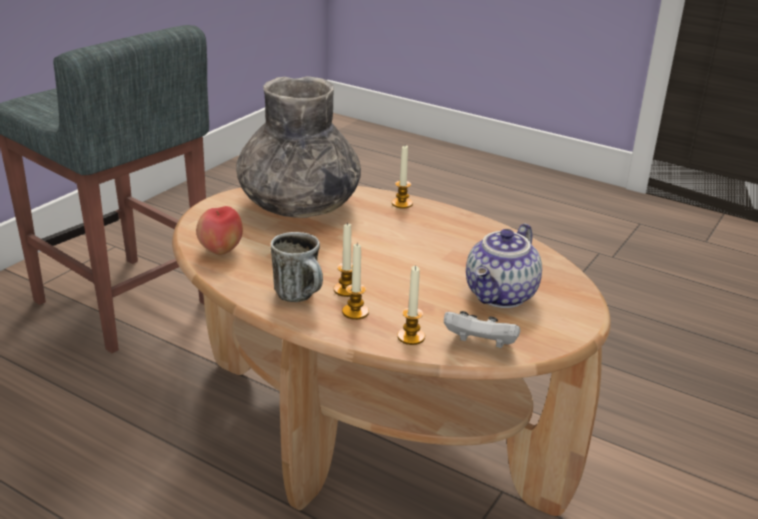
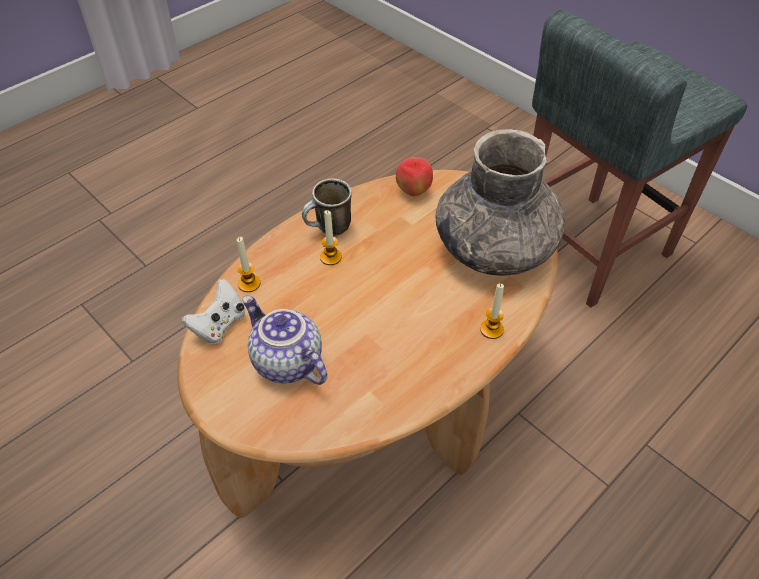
camera: 105 degrees right, 20 degrees up
(355, 312) = (296, 257): candle -> none

